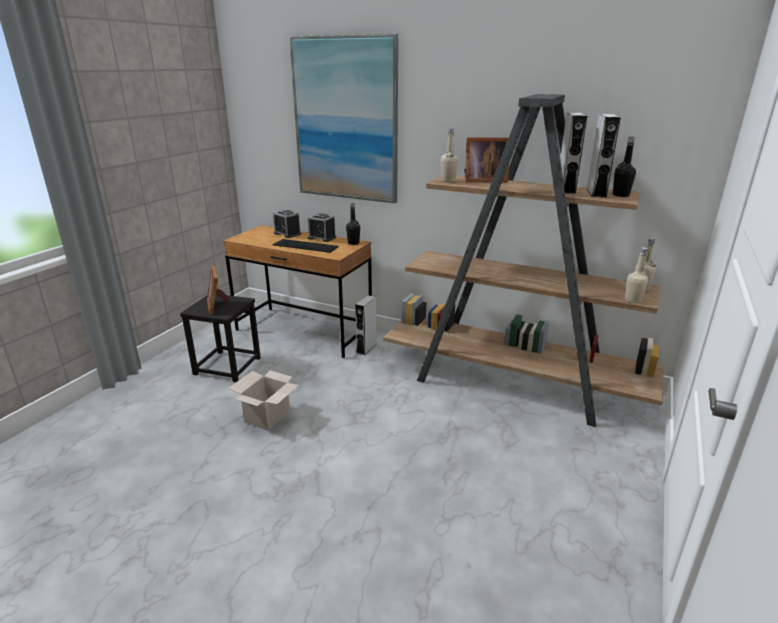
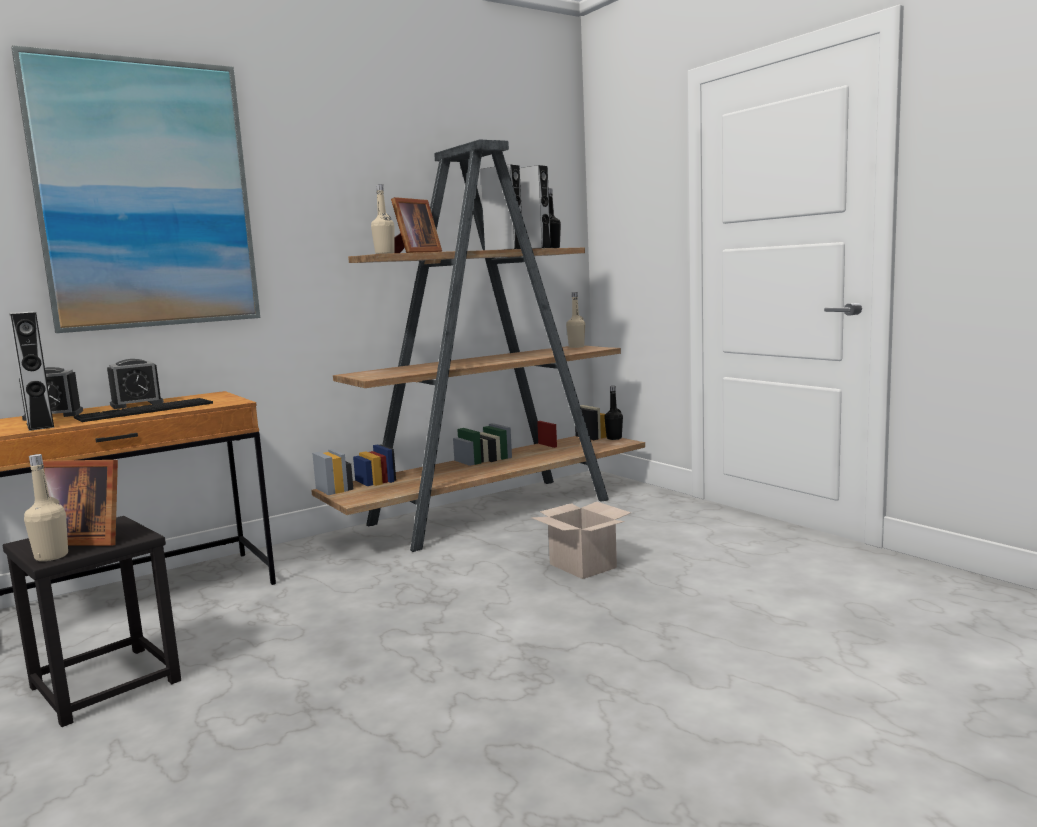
camera: 60 degrees left, 15 degrees down
(267, 417) = (339, 664): cardboard box -> cardboard box (584, 566)
(353, 243) = (208, 395): black bottle -> black bottle (614, 438)
(366, 348) = (279, 565): grey speaker -> grey speaker (40, 425)
(633, 300) = (595, 349): beige bottle -> beige bottle (51, 556)

